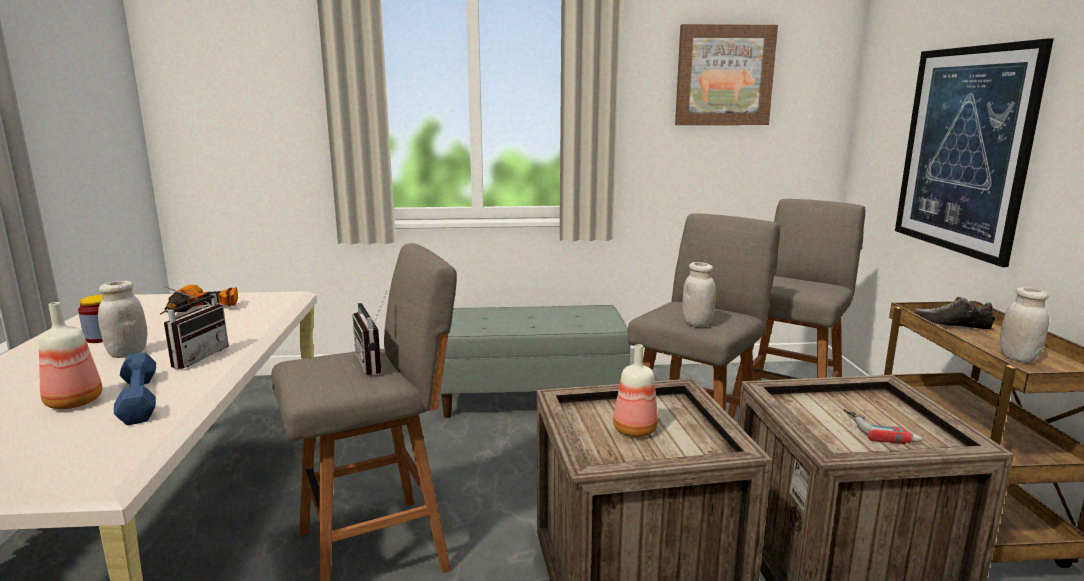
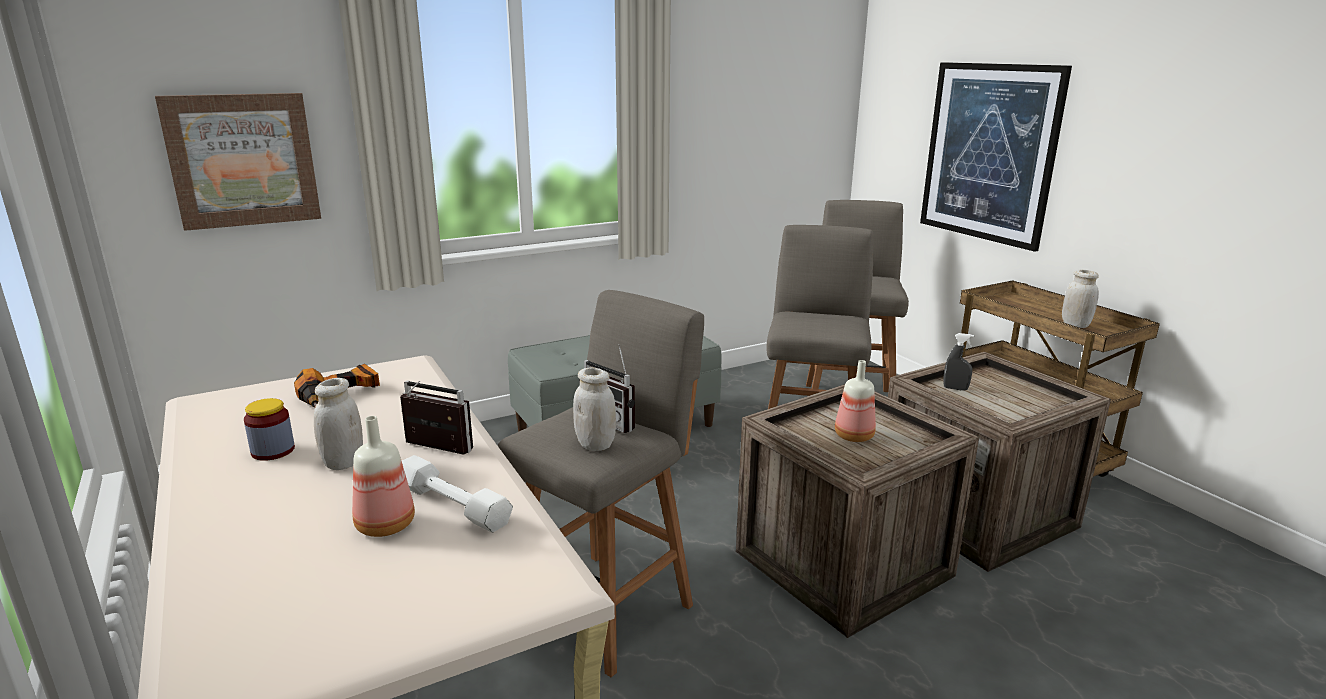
camera: 25 degrees left, 5 degrees up
(138, 398) = (452, 505): blue dumbbell -> white dumbbell
(195, 357) = (433, 450): radio -> radio turned 60 degrees counterclockwise
(697, 323) = (833, 331): white jar -> white jar (595, 445)
(724, 76) = (757, 78): picture -> picture (243, 160)
(814, 406) = (955, 388): none -> grey spray bottle
(881, 430) = (1014, 398): power drill -> none
(950, 325) = (1007, 303): shoe -> none

